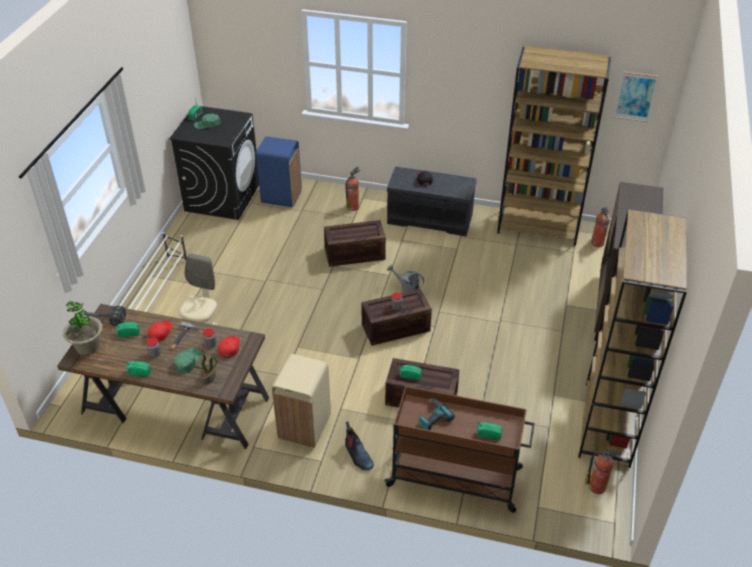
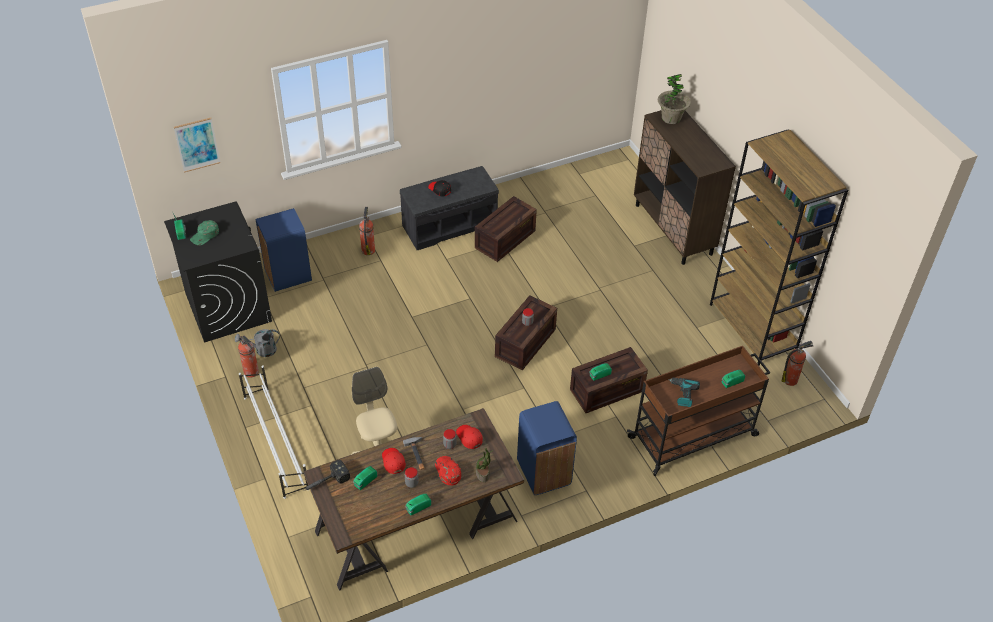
camera: 40 degrees left, 5 degrees up
(88, 347) = (344, 516): potted plant -> potted plant (671, 118)
(187, 361) = (447, 471): green cap -> red cap
(303, 427) = (543, 473): beige trash can -> blue trash can
(354, 254) = (419, 296): crate -> crate (505, 240)
(358, 455) = (608, 467): boot -> none
(406, 289) = (498, 303): grey watering can -> grey watering can (262, 350)
(539, 227) = (547, 186): brown bookcase -> none
(597, 243) = (606, 177): fire extinguisher -> fire extinguisher (251, 372)
(635, 96) = (609, 30): picture -> picture (197, 144)

